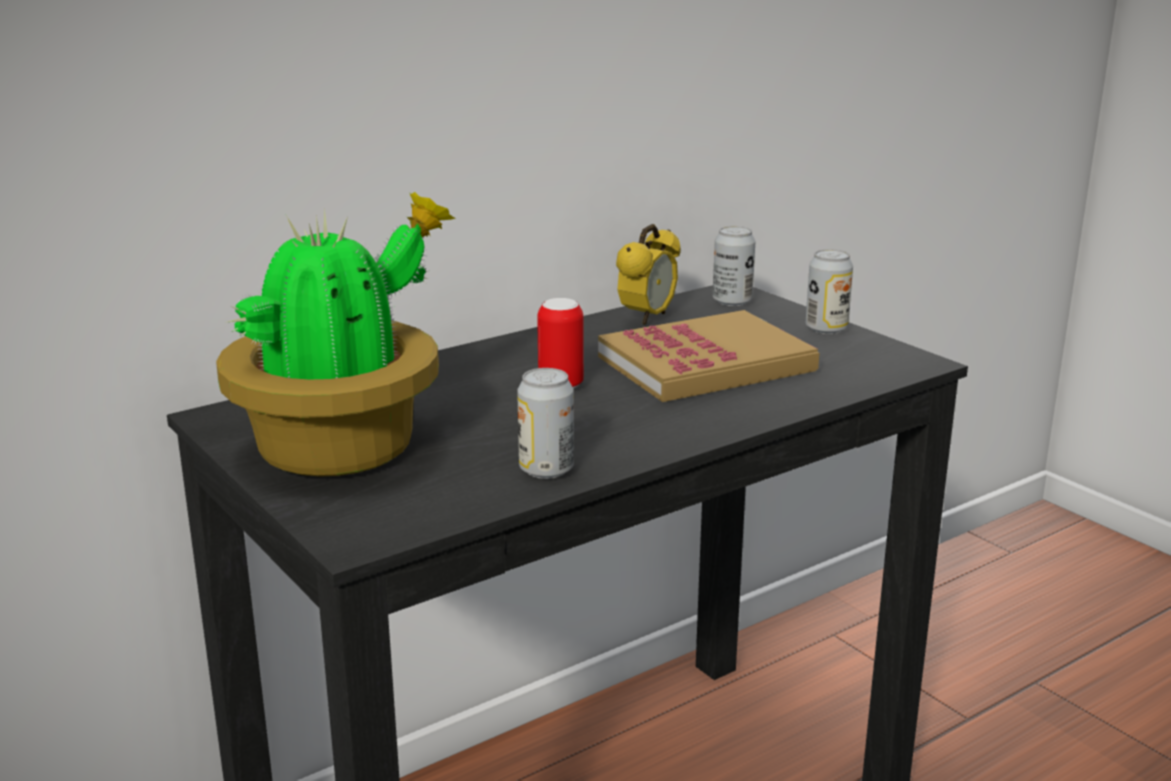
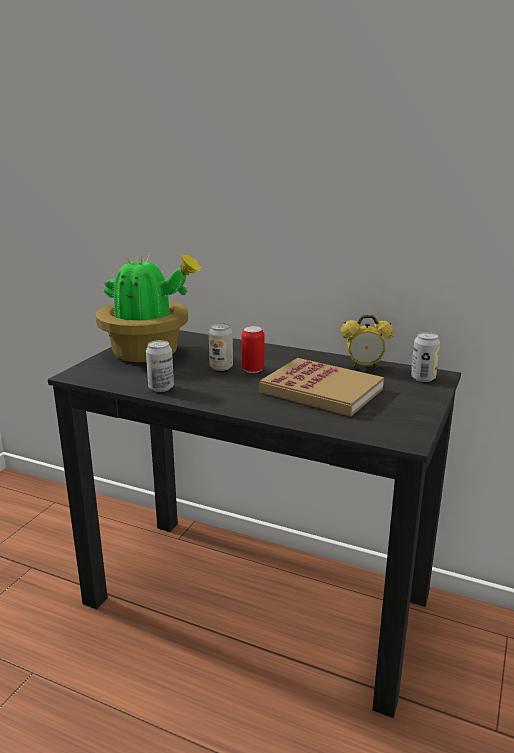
camera: 60 degrees right, 0 degrees up
(826, 329) = (420, 407): can -> can (221, 367)

